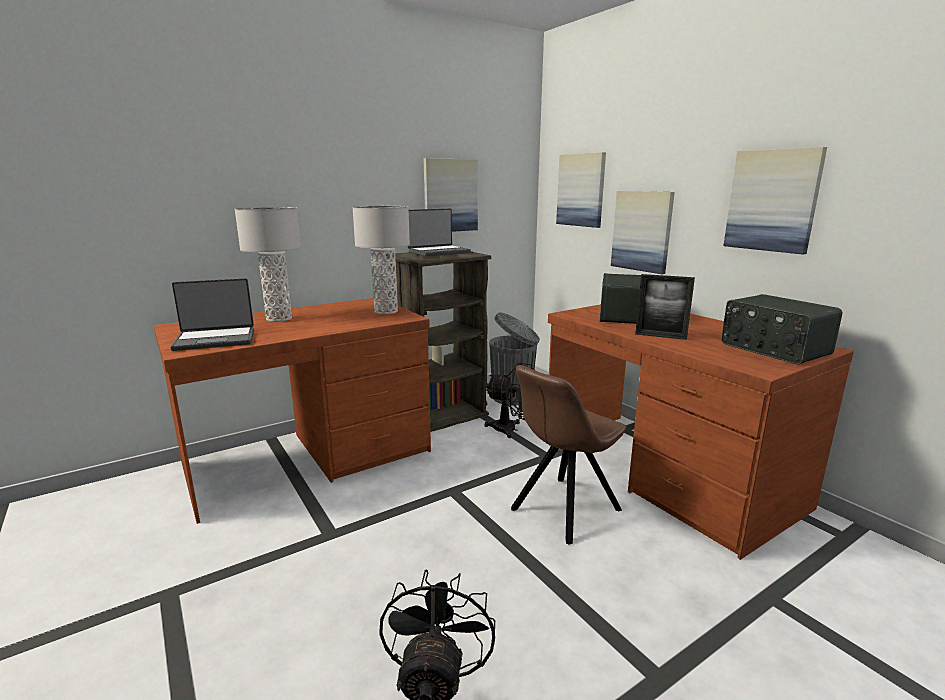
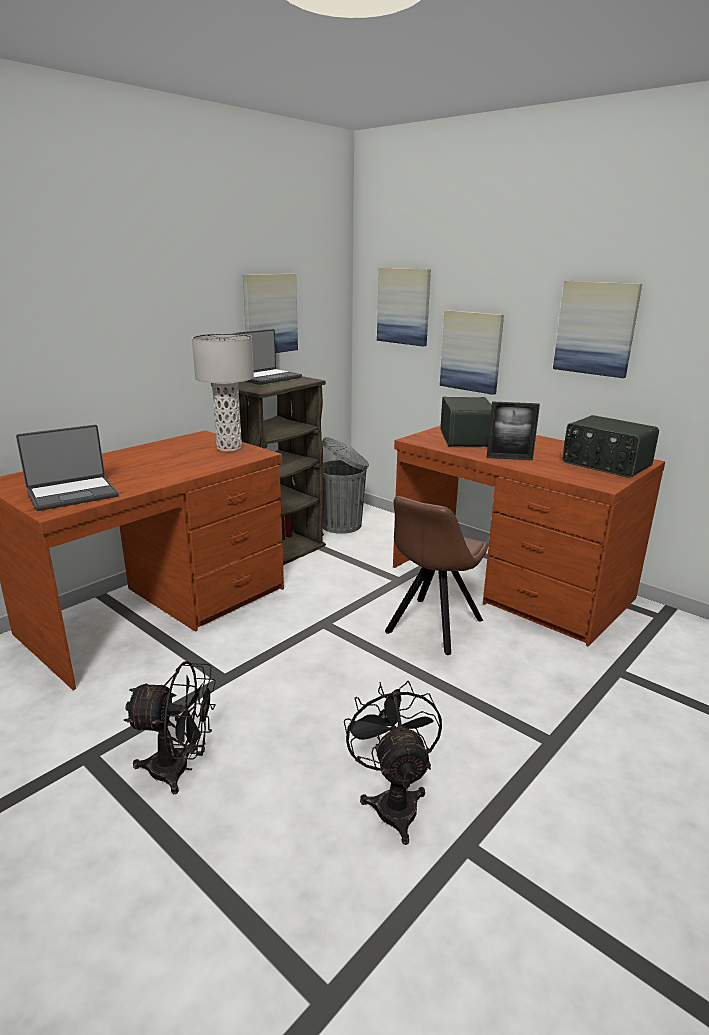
camera: 15 degrees left, 5 degrees up
(279, 318) = (118, 464): white table lamp -> none
(511, 429) = (354, 558): black fan -> black fan (180, 769)

